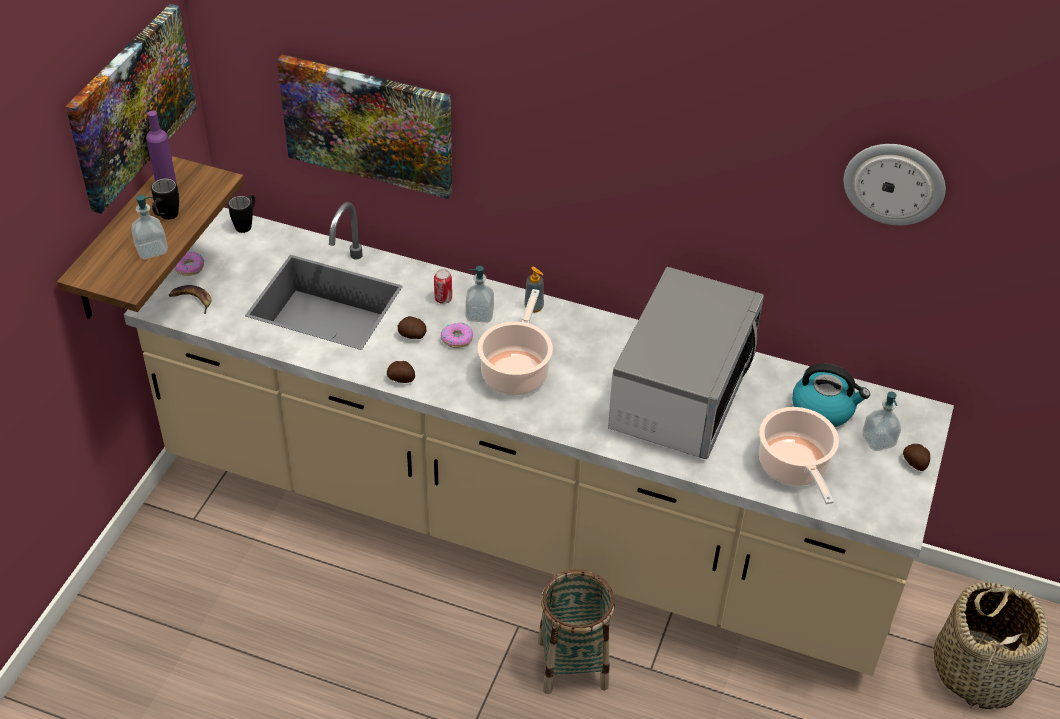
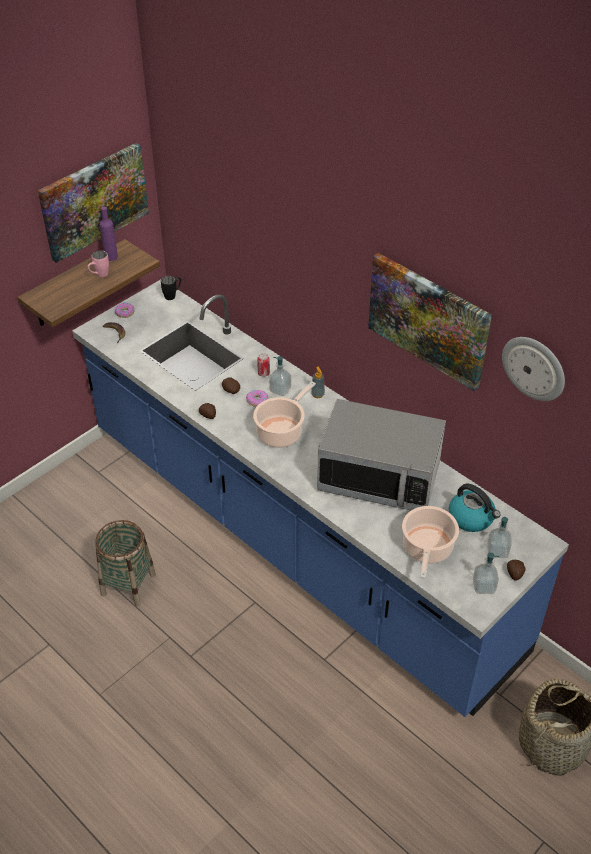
camera: 25 degrees right, 0 degrees up
(152, 250) = (79, 292): soap dispenser -> soap dispenser (484, 586)
(166, 218) = (99, 275): black mug -> pink mug
(368, 124) = (240, 247): picture -> picture (428, 319)
(524, 519) = (295, 537): beige counter -> blue counter
(573, 664) = (276, 638): basket -> basket (128, 584)
(680, 394) = (379, 478): microwave -> microwave turned 60 degrees clockwise

